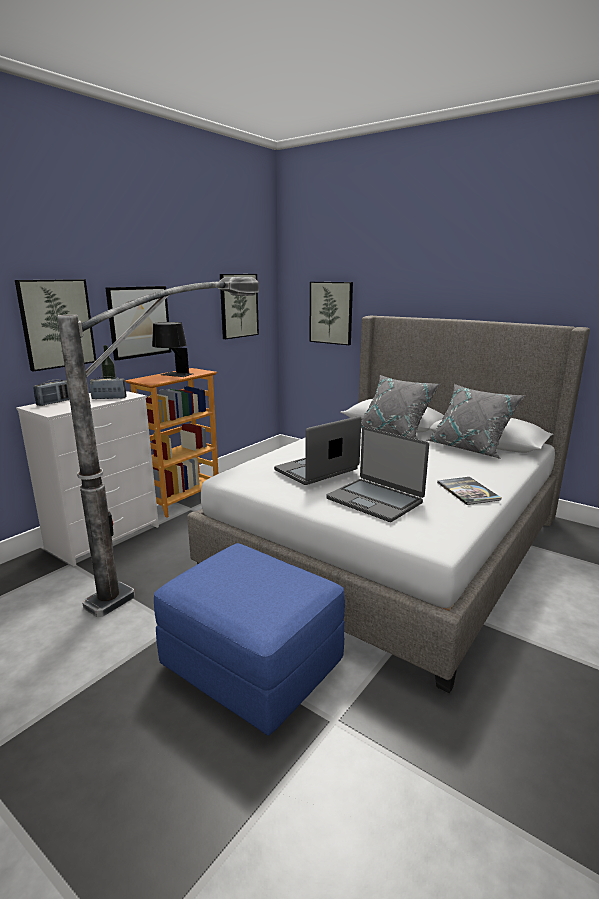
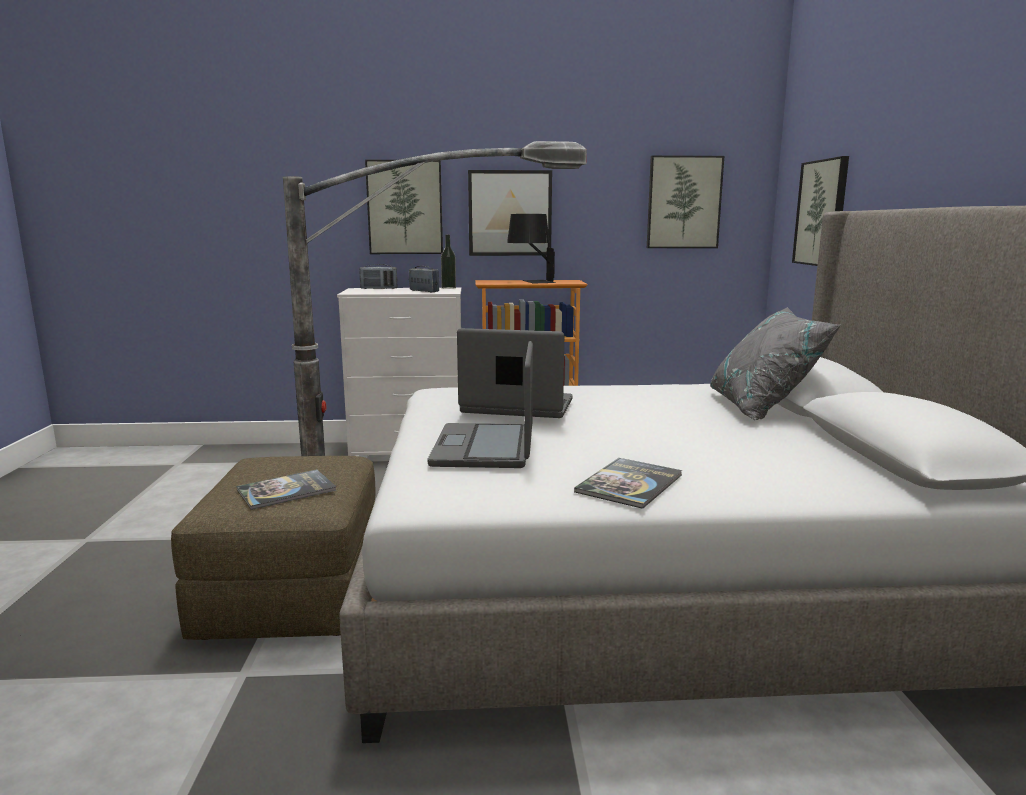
camera: 50 degrees right, 5 degrees down
(253, 664) = (293, 593): blue ottoman -> brown ottoman
(273, 586) = (286, 490): none -> book
(470, 448) = (832, 453): grey pillow -> none

